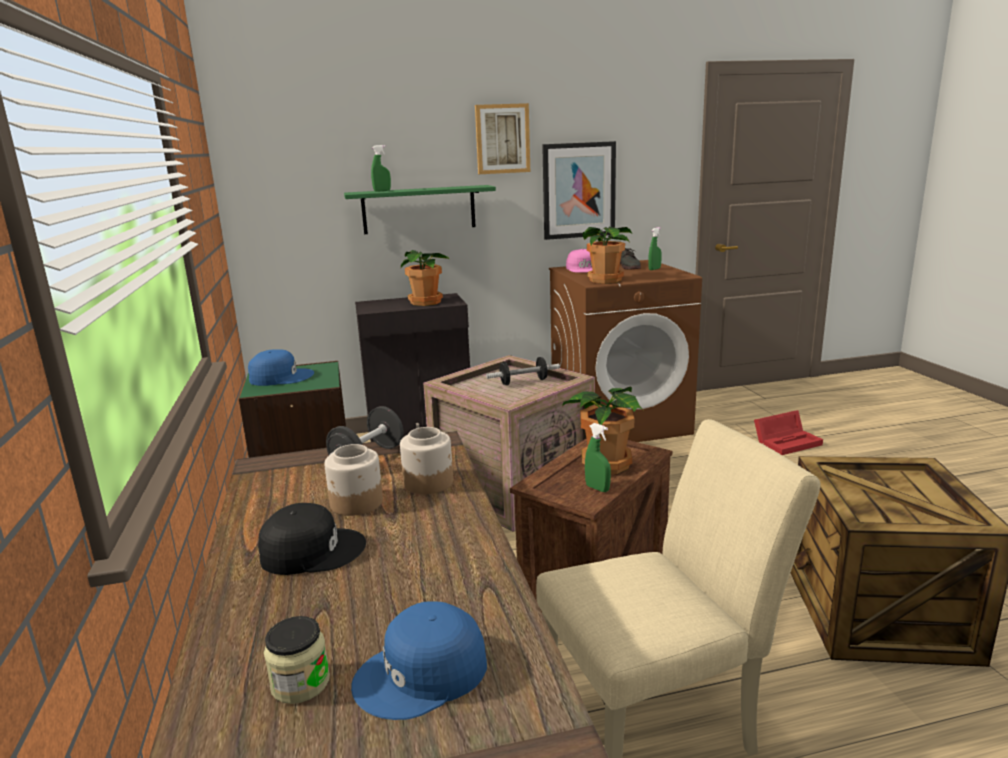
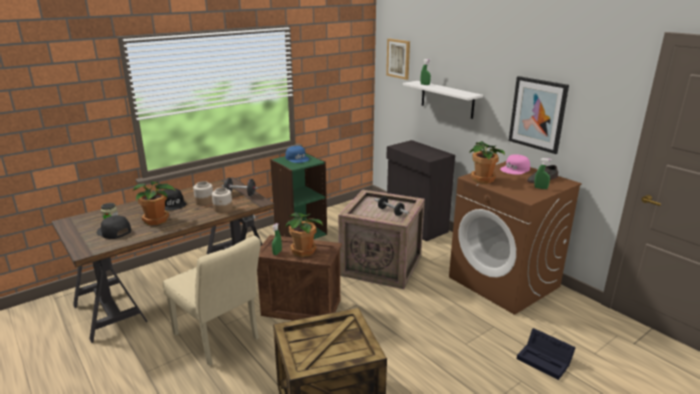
camera: 65 degrees right, 5 degrees up
(419, 209) = (447, 99): green shelf -> white shelf
(423, 674) = (113, 231): blue cap -> black cap
(426, 302) = (425, 153): potted plant -> potted plant (157, 220)
(502, 139) = (495, 67): picture -> picture (398, 58)
(788, 442) = (545, 361): red storage box -> black storage box

